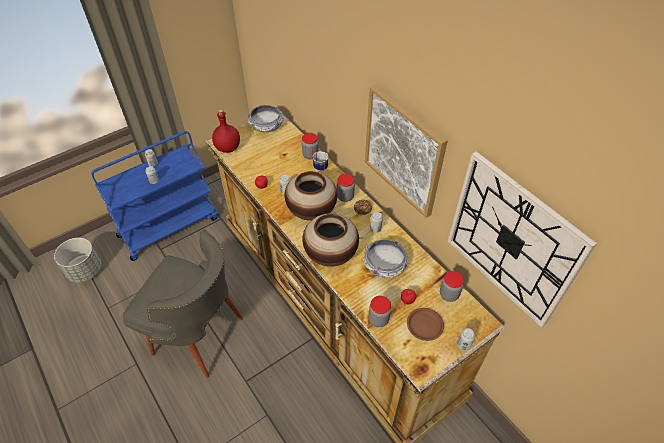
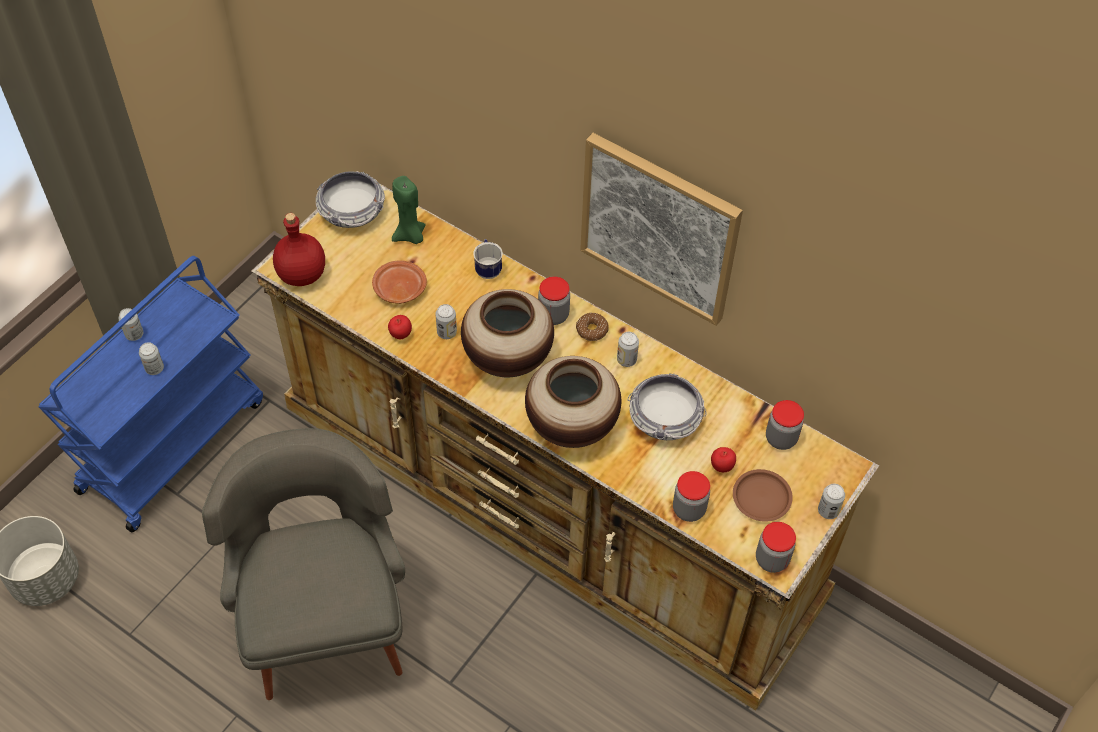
camera: 20 degrees left, 5 degrees up
(197, 335) = (327, 632): grey chair -> grey chair turned 105 degrees counterclockwise
(272, 165) = (399, 288): none -> brown plate
(289, 143) = (410, 236): none -> green candle
(310, 155) = (459, 251): jar -> jar (771, 559)
(511, 240) = (870, 338): wall clock -> none

